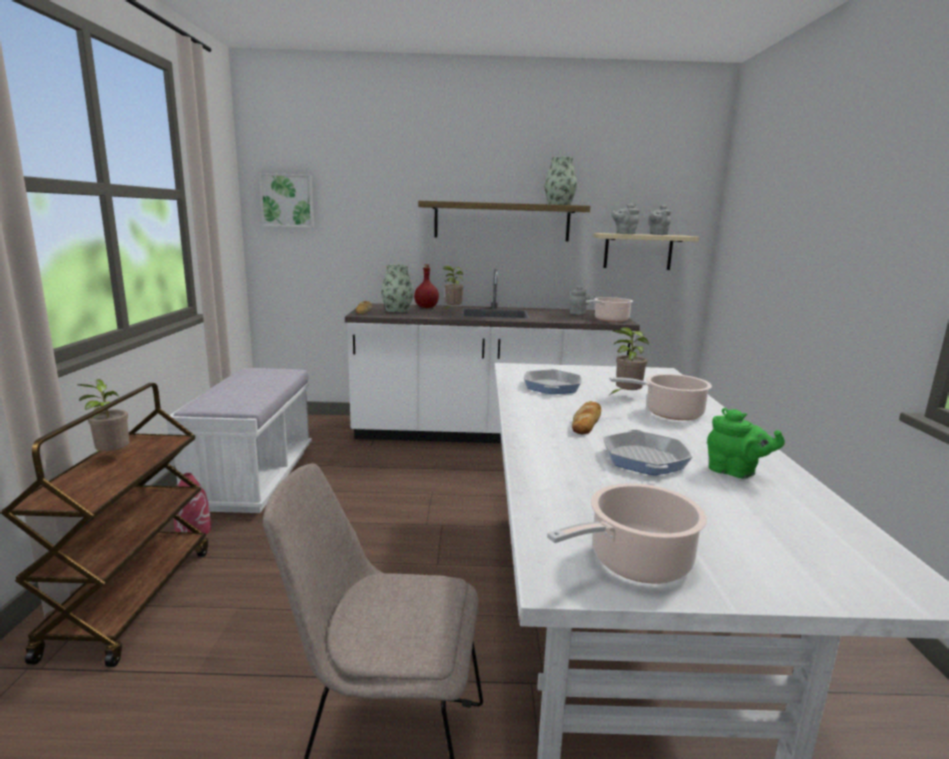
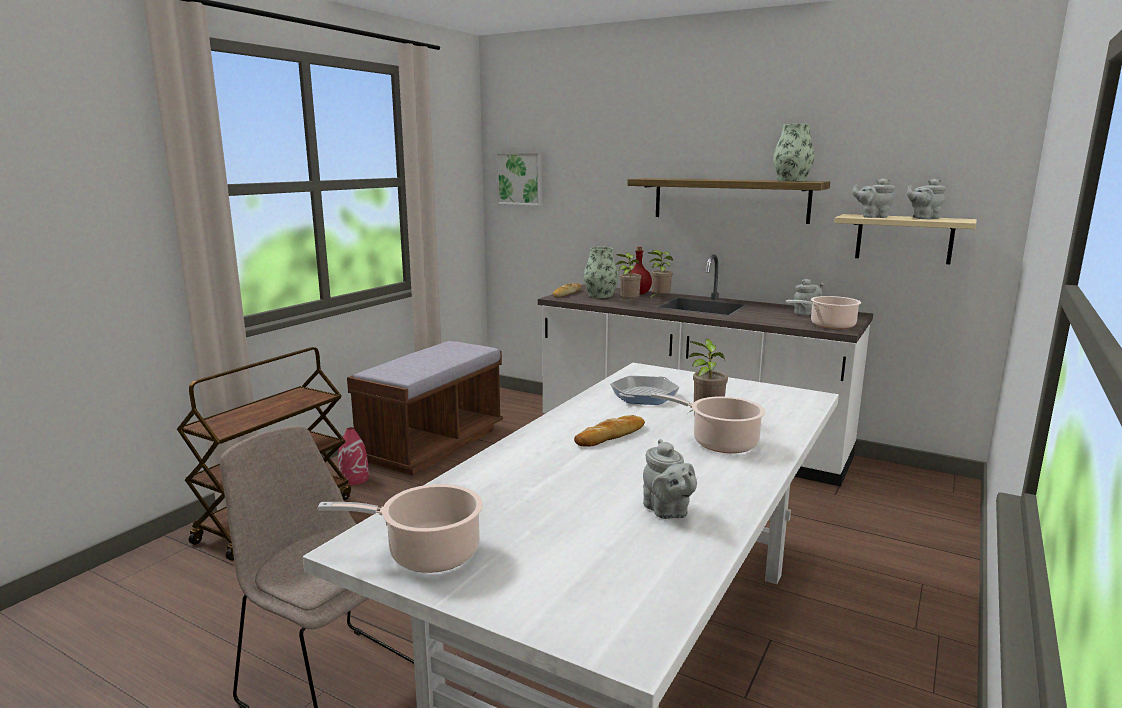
camera: 30 degrees right, 0 degrees up
(111, 457) = (271, 402): potted plant -> potted plant (628, 303)
(253, 479) = (433, 445): white bench -> brown bench
(644, 459) = (599, 480): frying pan -> none
(735, 472) = (667, 511): green teapot -> grey teapot

